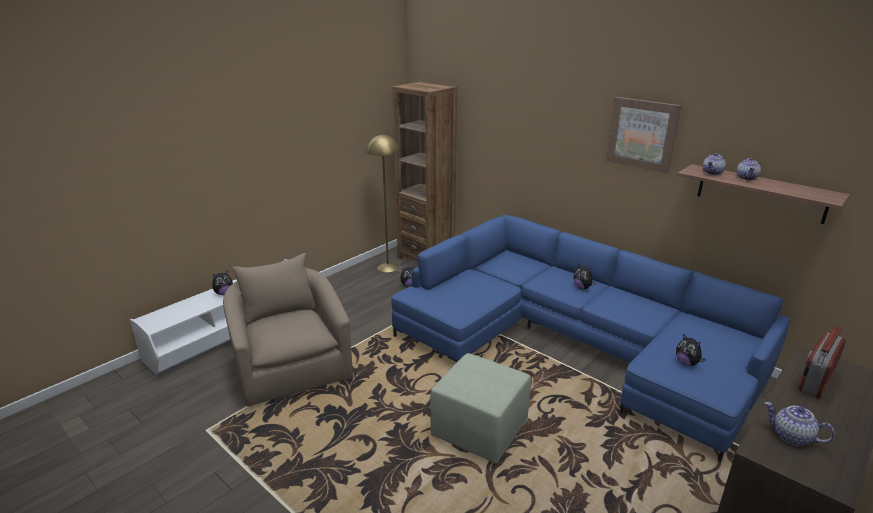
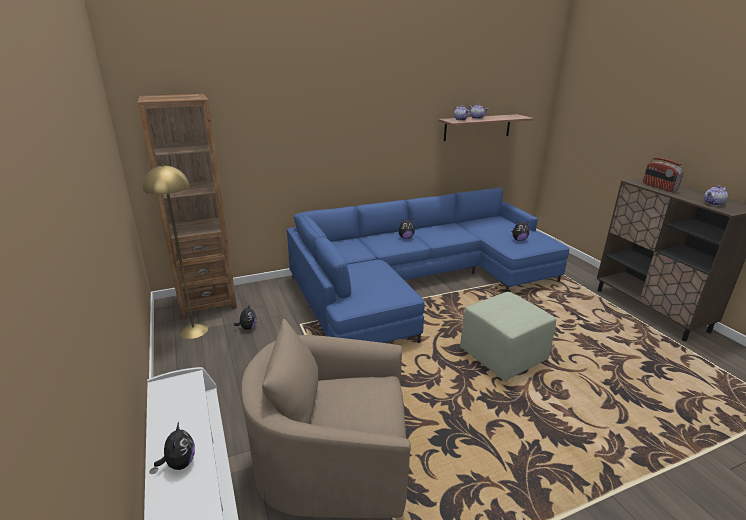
camera: 65 degrees left, 0 degrees up
(642, 134) = (403, 104): picture -> none

